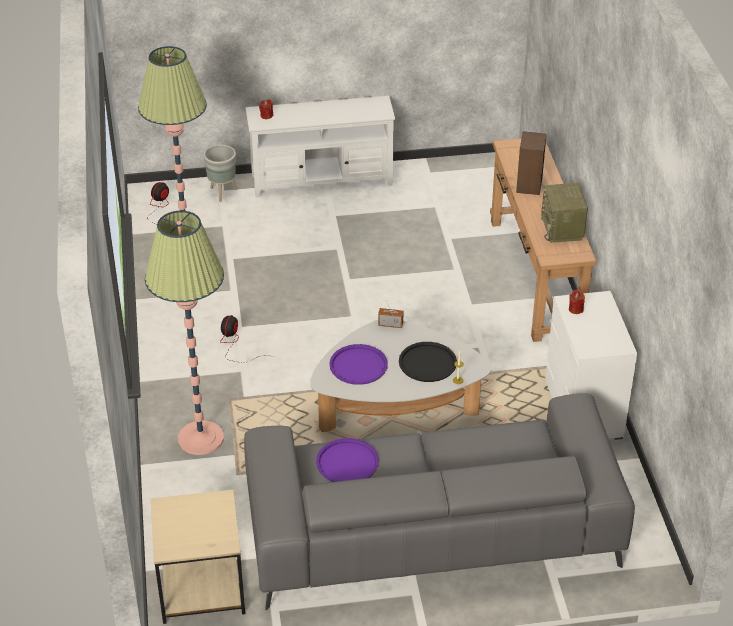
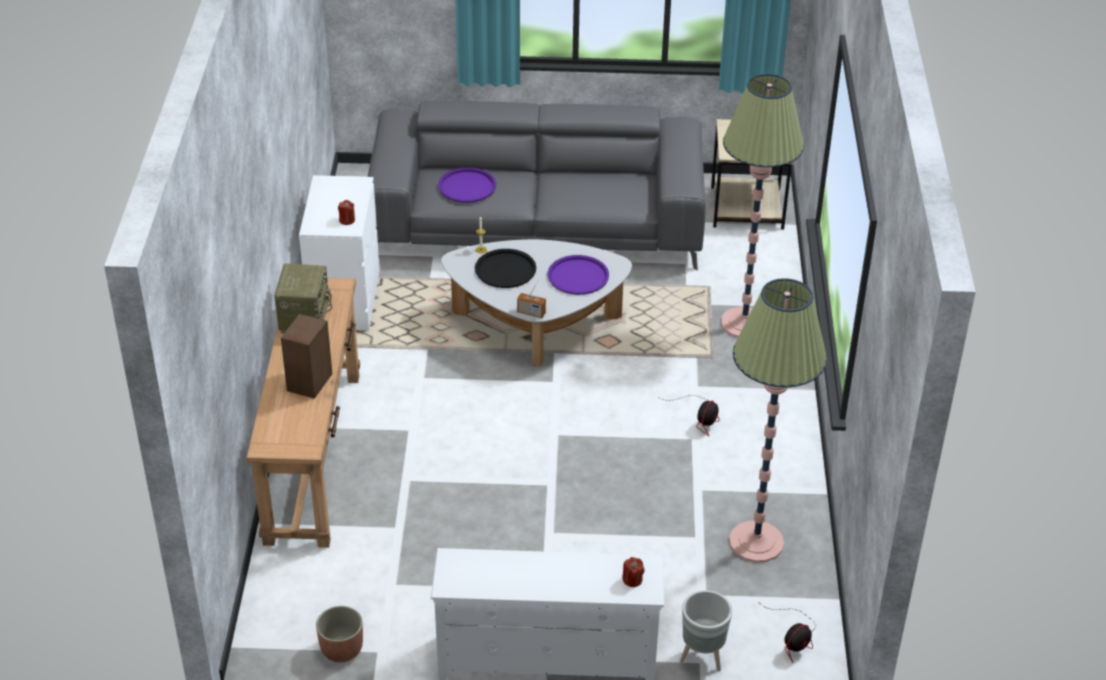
camera: 170 degrees left, 0 degrees up
(347, 462) = (610, 192): purple tray -> purple tray (467, 186)
(453, 171) = (341, 649): none -> planter

